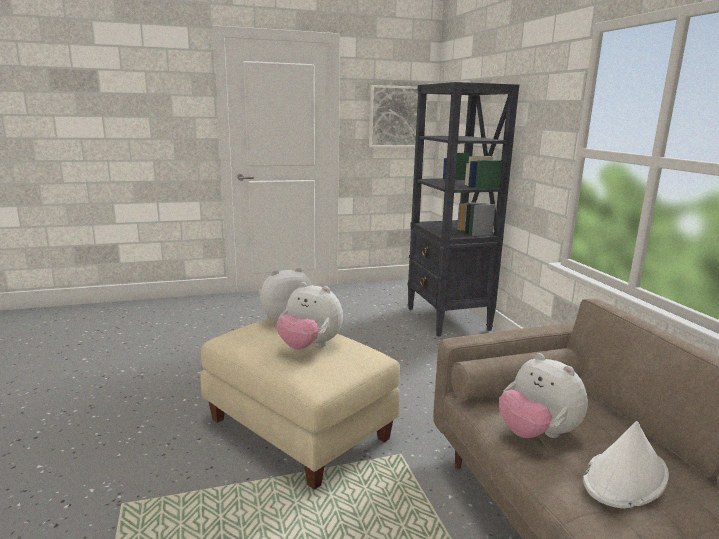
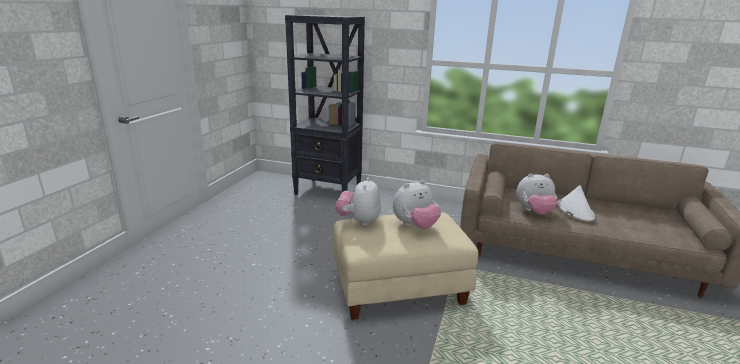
camera: 55 degrees left, 5 degrees up
(397, 117) = (226, 38): picture -> none

